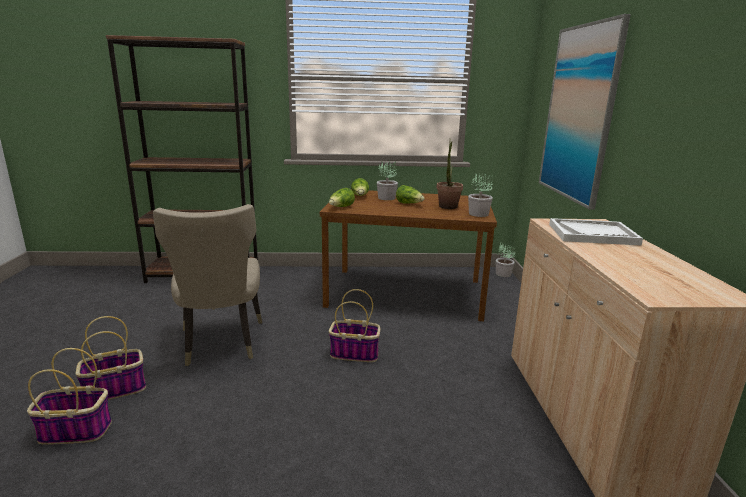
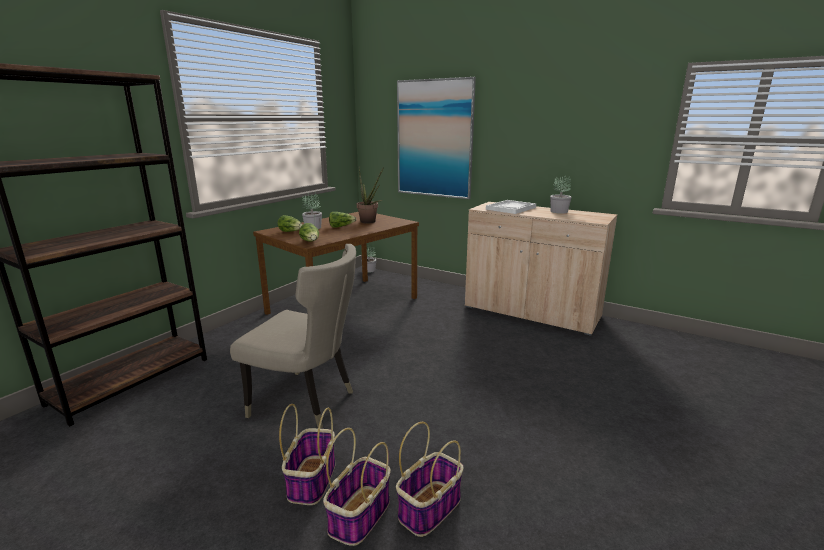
camera: 55 degrees left, 0 degrees up
(355, 353) = (400, 349): basket -> basket (430, 507)
(478, 214) = (397, 220): potted plant -> potted plant (559, 211)

